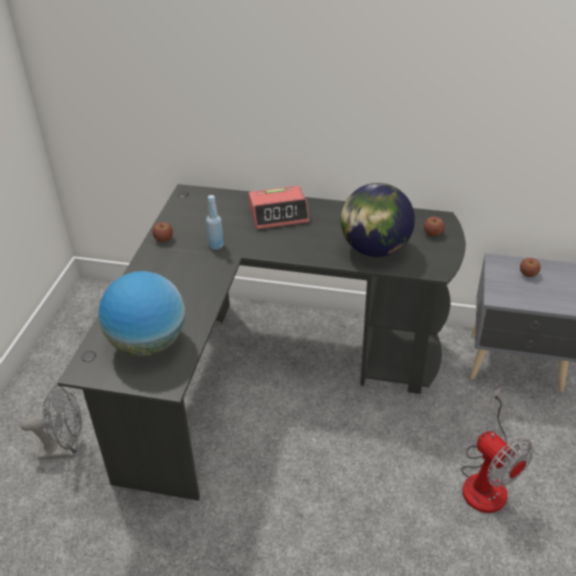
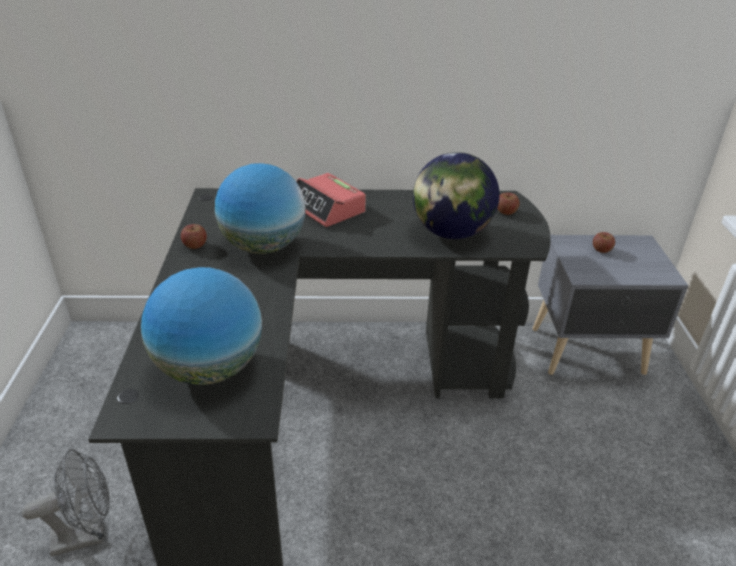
camera: 15 degrees left, 5 degrees down
(216, 245) = (263, 246): blue bottle -> globe
(279, 214) = (327, 208): alarm clock -> alarm clock turned 75 degrees clockwise
(486, 479) = (609, 482): fan -> none

